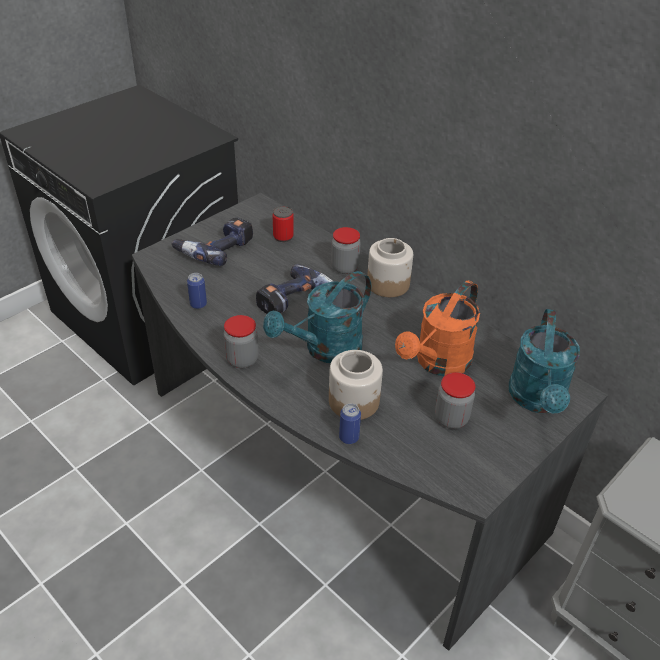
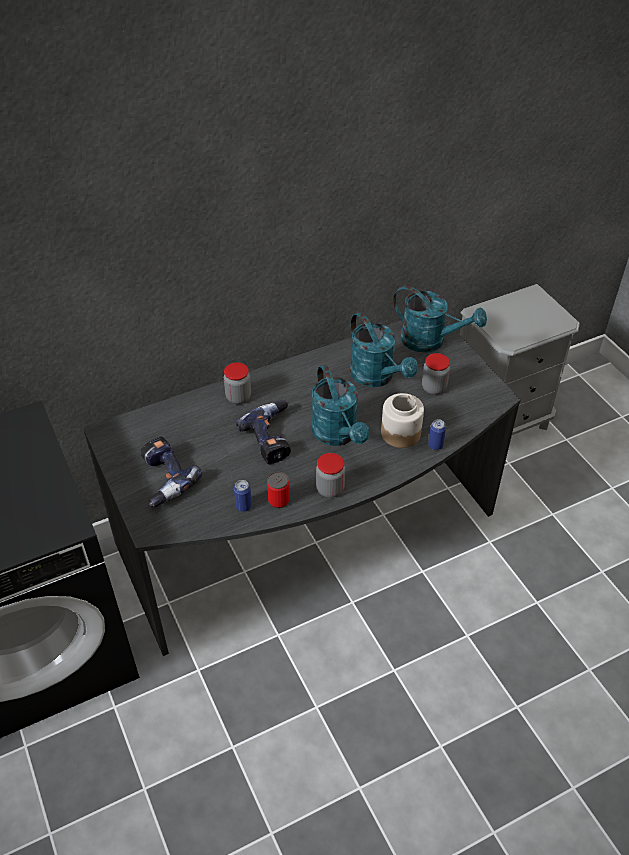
camera: 70 degrees left, 5 degrees up
(283, 237) = (170, 426): can -> can (278, 500)
(388, 284) = (273, 377): jar -> none
(438, 363) = (377, 377): orange watering can -> turquoise watering can

